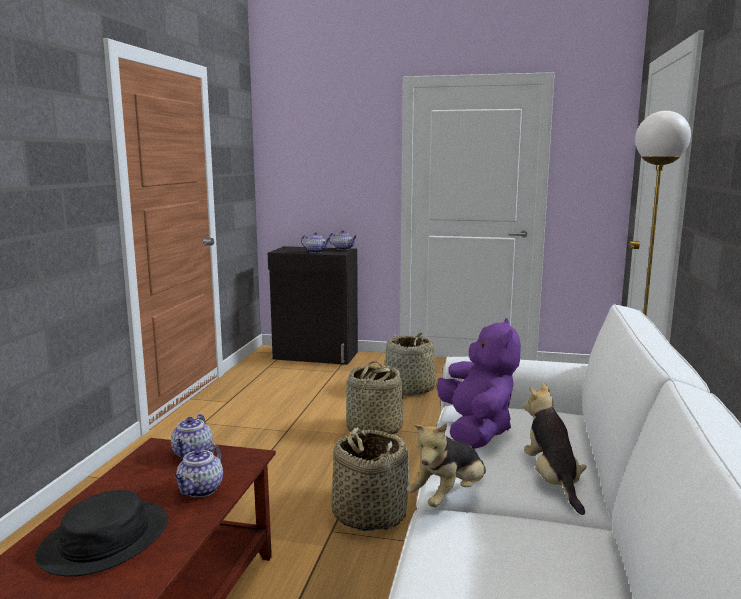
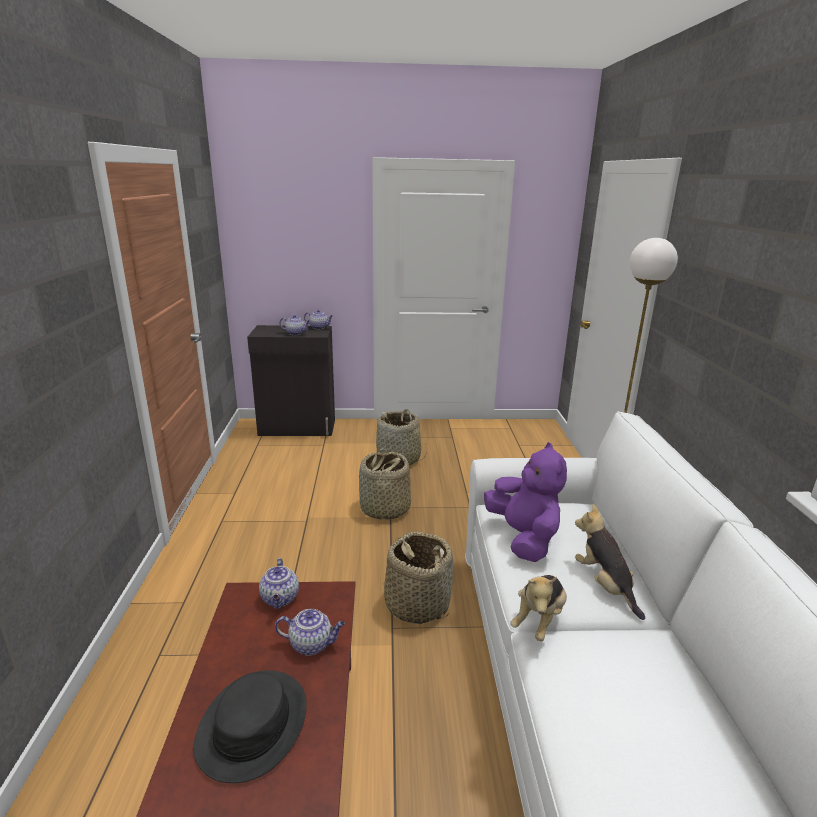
camera: 15 degrees left, 10 degrees up
(200, 490) = (312, 644): teapot -> teapot turned 90 degrees counterclockwise

